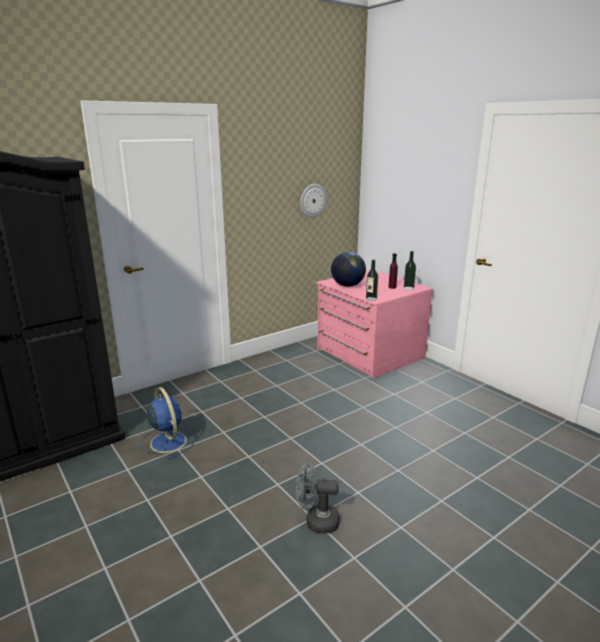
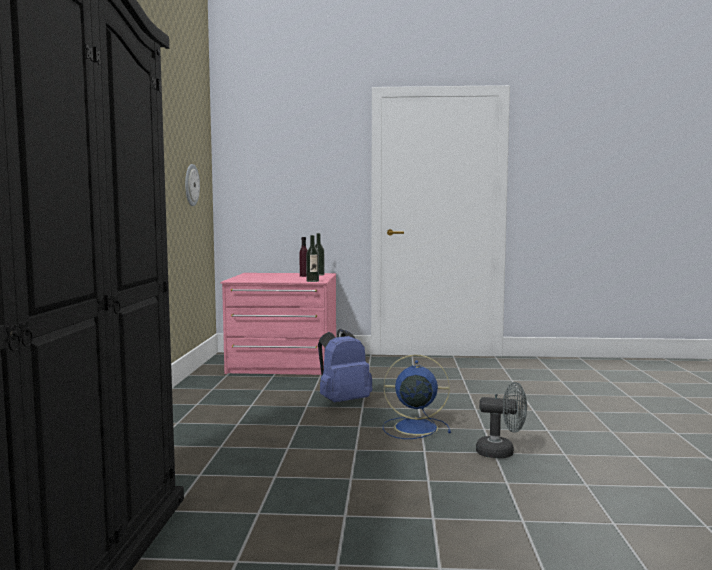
camera: 50 degrees left, 15 degrees down
(167, 441) = (245, 477): blue fan -> blue fan (413, 428)
(316, 521) = (501, 452): grey fan -> grey fan turned 120 degrees counterclockwise
(328, 410) = (343, 401): none -> blue backpack
(347, 285) = (261, 279): globe -> none

